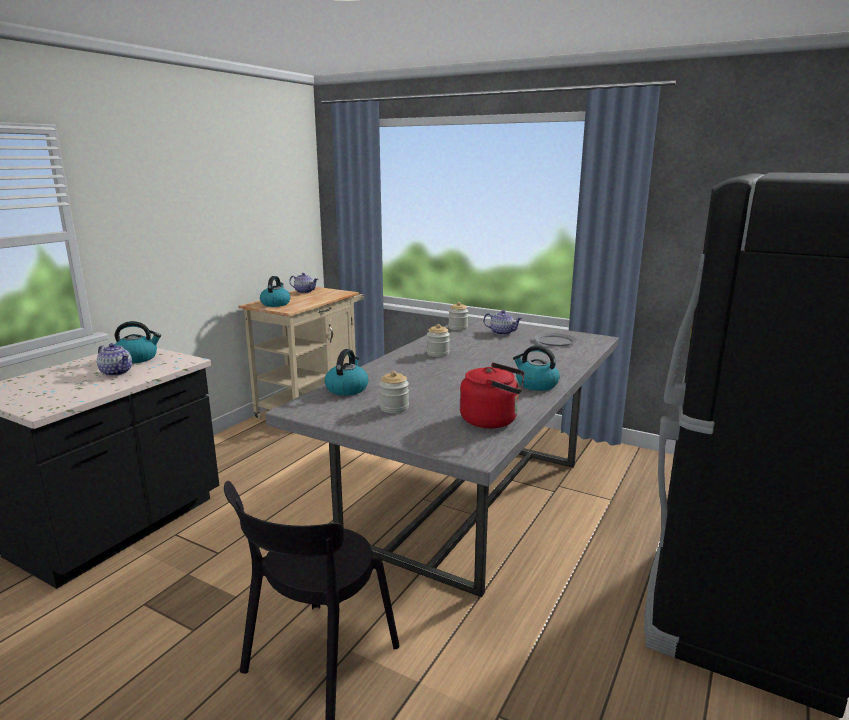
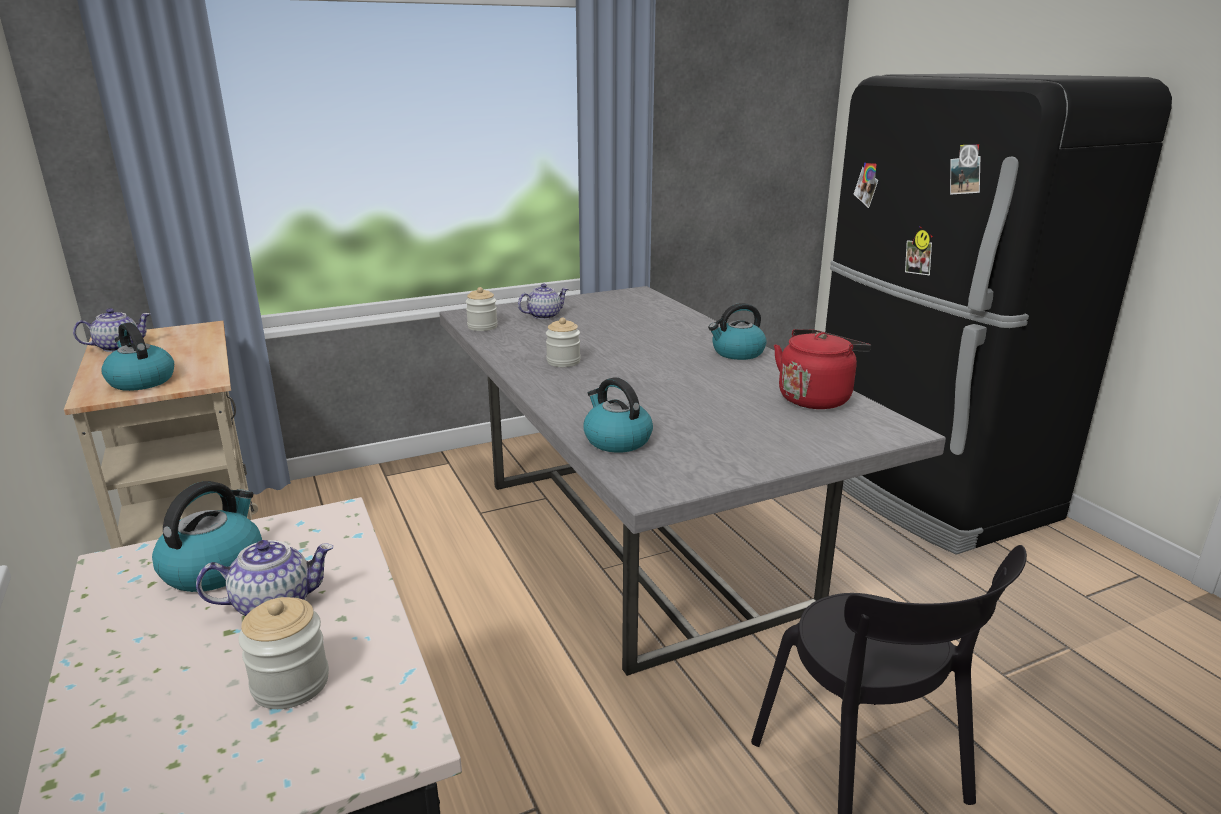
camera: 55 degrees left, 5 degrees up
(394, 408) = (723, 431): jar -> jar (291, 684)
(555, 341) = (617, 307): grey plate -> none

